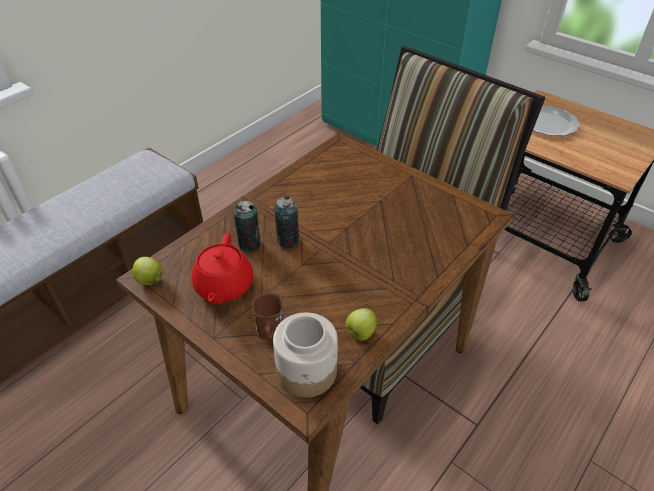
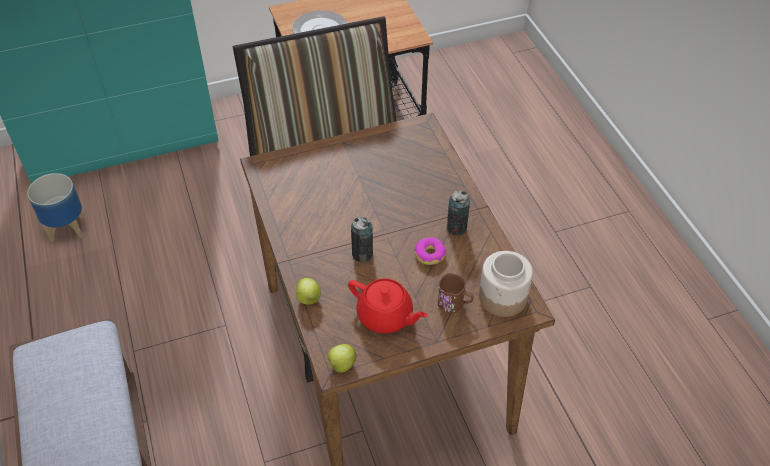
camera: 60 degrees left, 5 degrees up
(249, 244) = (348, 281): can -> can (456, 228)
(304, 152) = (67, 228): none -> planter
(323, 287) = (430, 254): none -> donut
(360, 333) = (488, 253): apple -> apple (309, 299)

